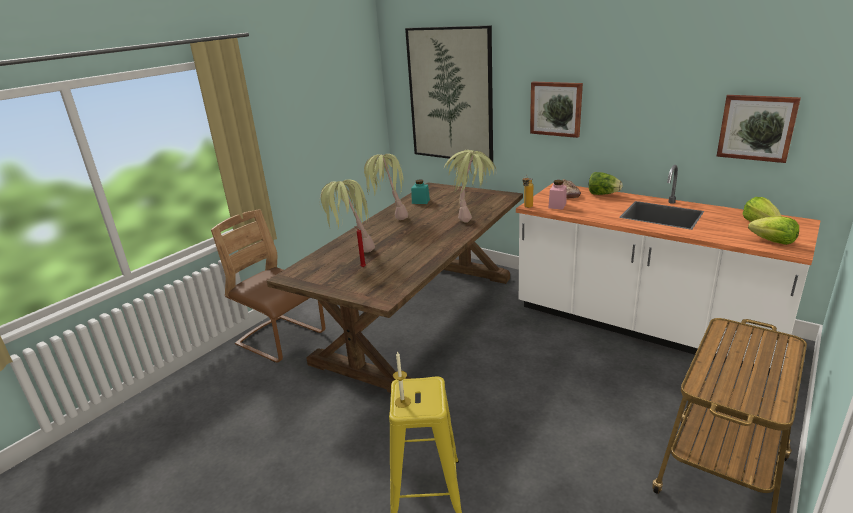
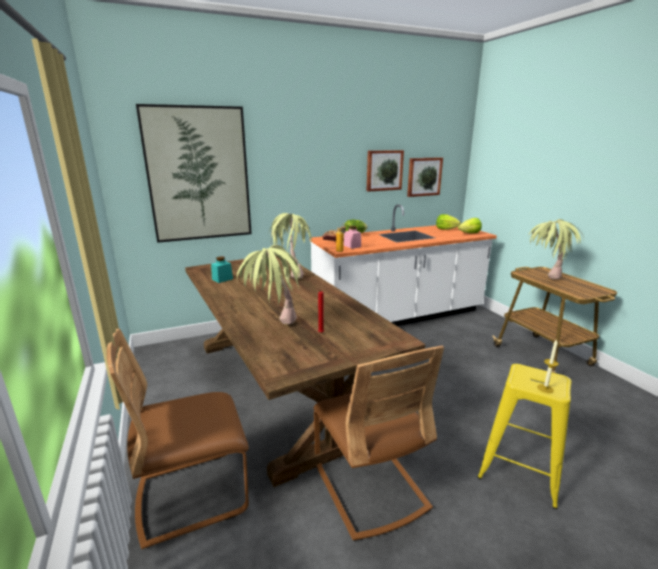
camera: 60 degrees left, 5 degrees down
(338, 406) = (369, 486): none -> brown chair
(388, 217) = (228, 297): potted plant -> potted plant (545, 281)
(556, 108) = (305, 177): picture -> picture (384, 170)

